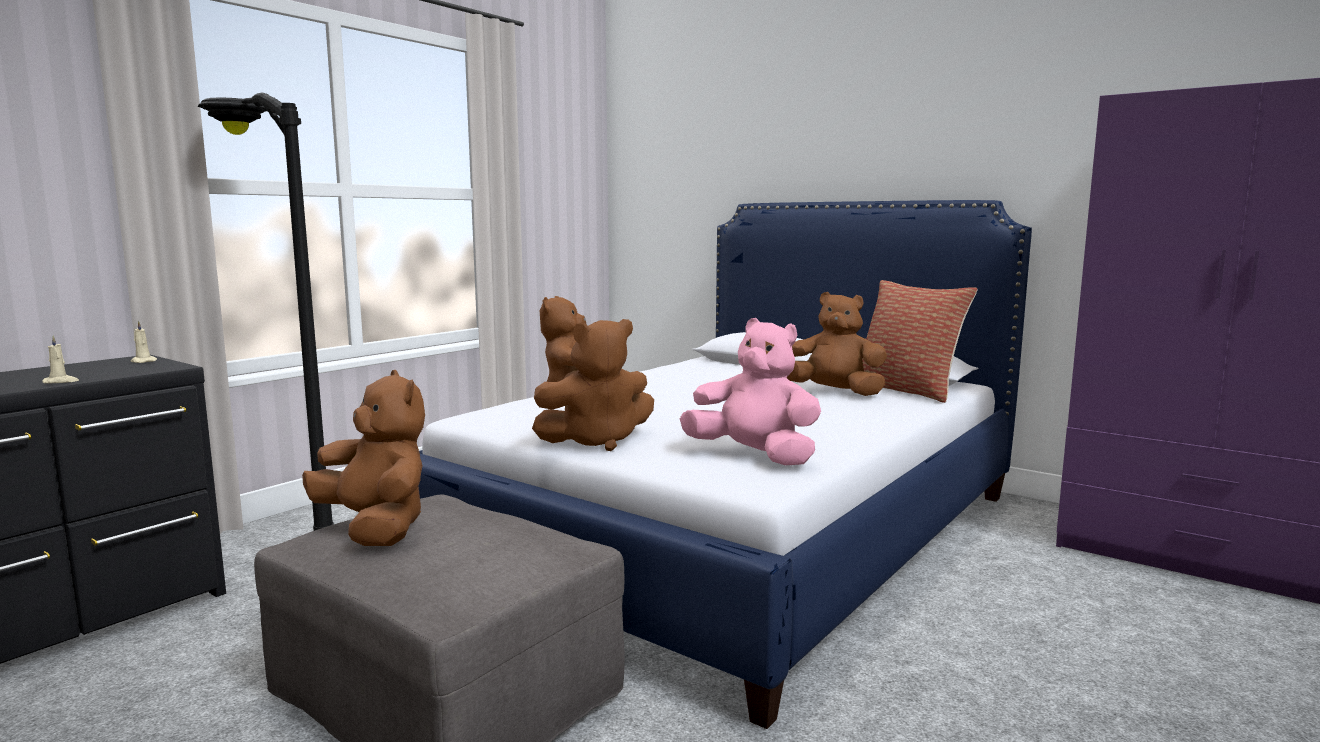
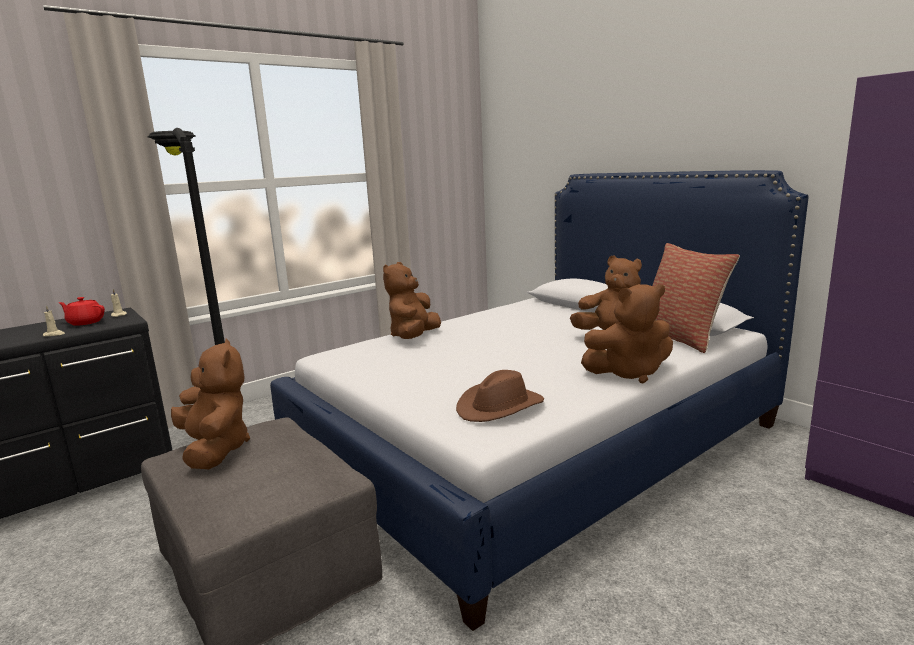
camera: 15 degrees right, 5 degrees up
(96, 369) = (85, 322): none -> red teapot
(596, 441) = (394, 384): brown plush toy -> brown plush toy (629, 373)
(754, 456) = (500, 407): pink plush toy -> brown hat

